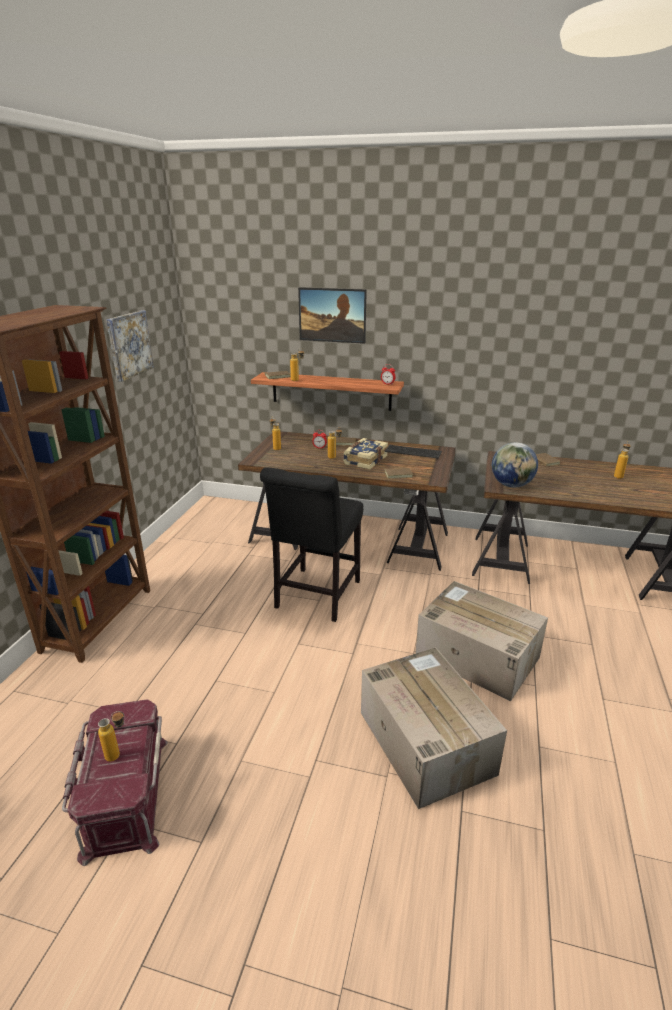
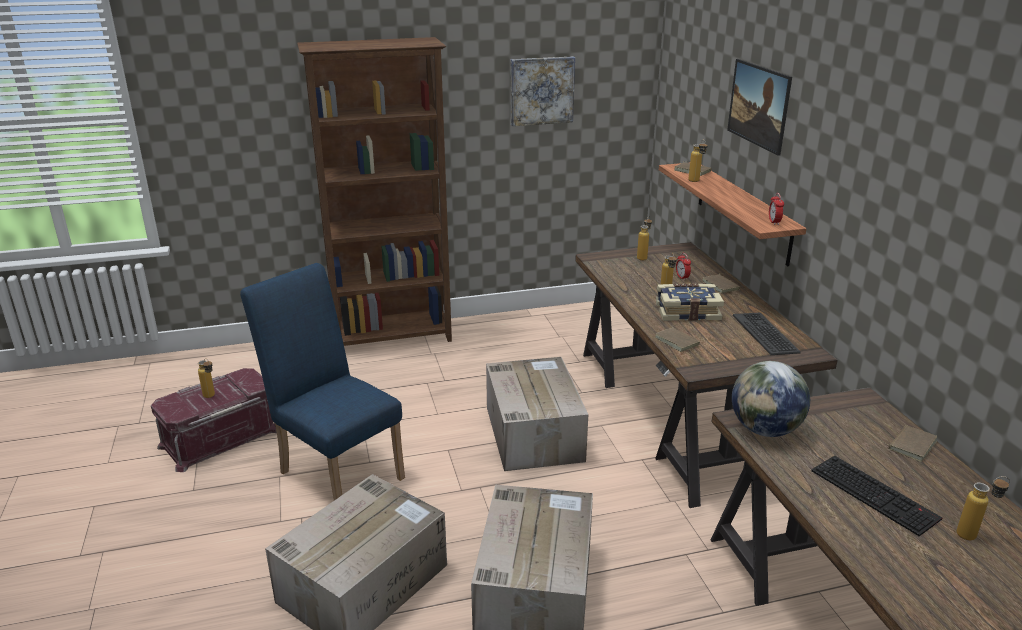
camera: 60 degrees right, 0 degrees up
(267, 716) = (337, 470): none -> blue chair
(315, 597) = (533, 432): black chair -> cardboard box
(581, 482) = (876, 495): none -> keyboard

